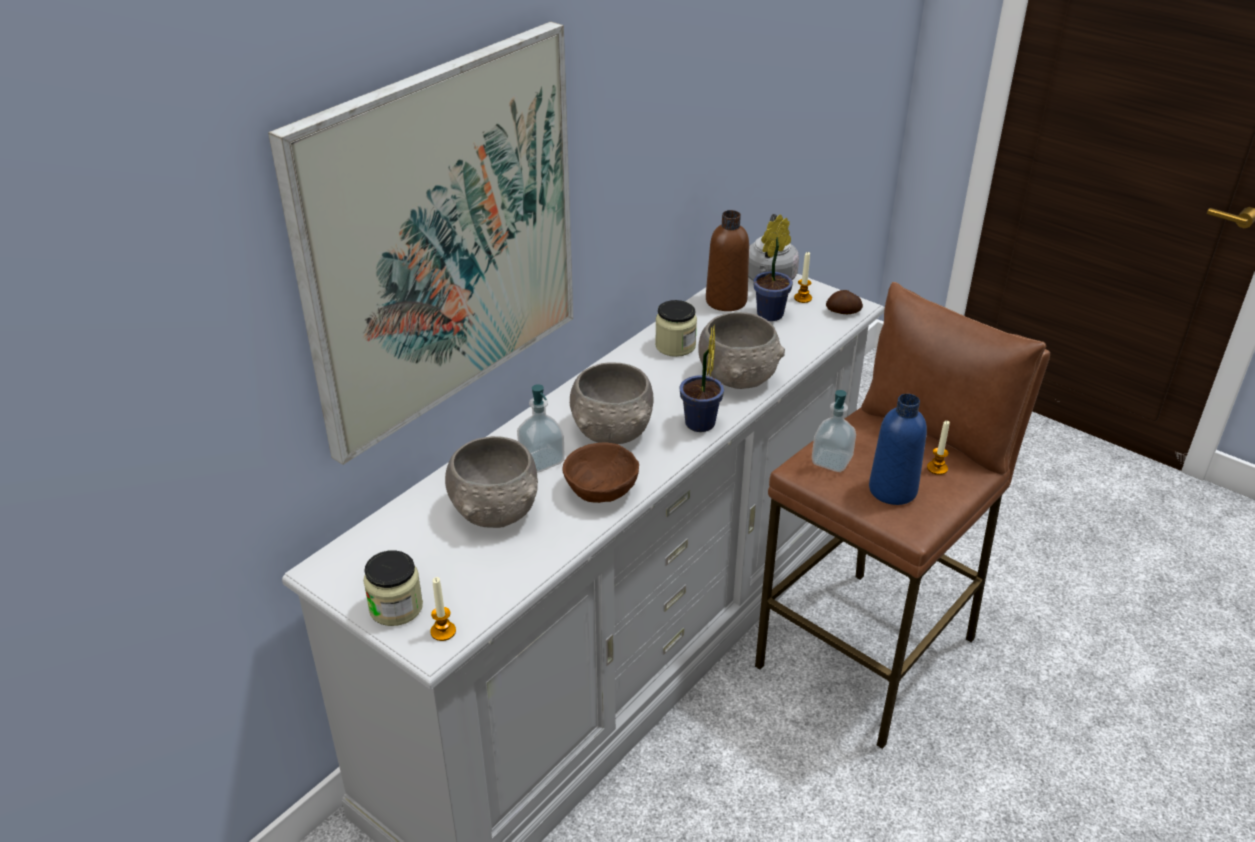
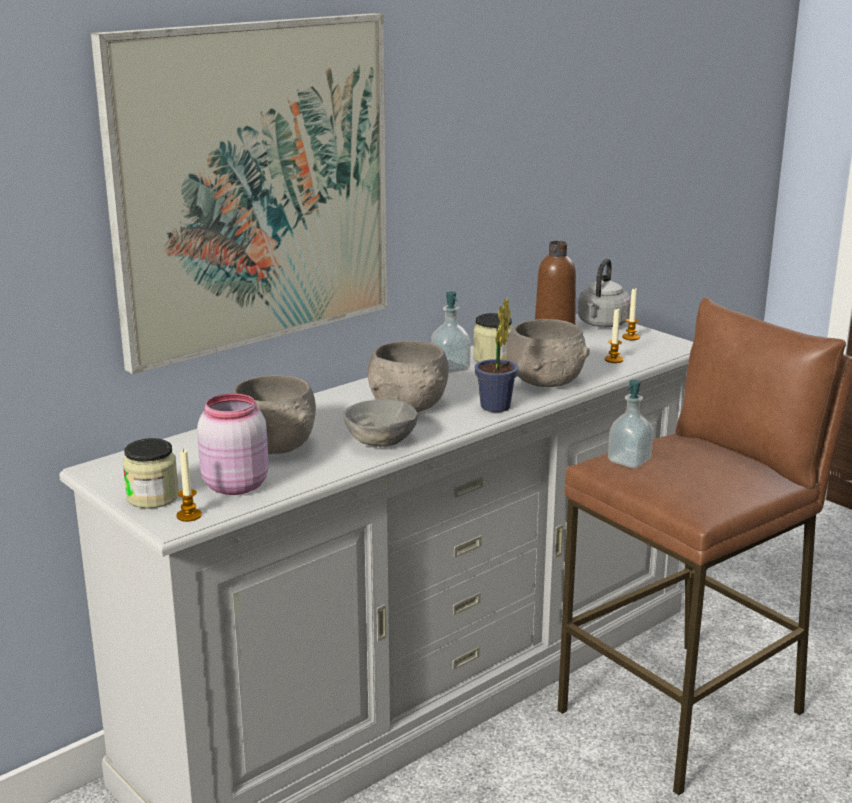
camera: 10 degrees right, 15 degrees down
(474, 577) = (234, 485): none -> pink jar
(541, 460) = (332, 419): soap dispenser -> soap dispenser (450, 368)
(601, 490) = (381, 441): brown bowl -> grey bowl
(772, 313) = (597, 344): potted plant -> none
(843, 312) = (668, 348): potato -> none
(892, 490) = (685, 484): blue bottle -> none
(937, 468) = (737, 474): candle -> candle (613, 360)

